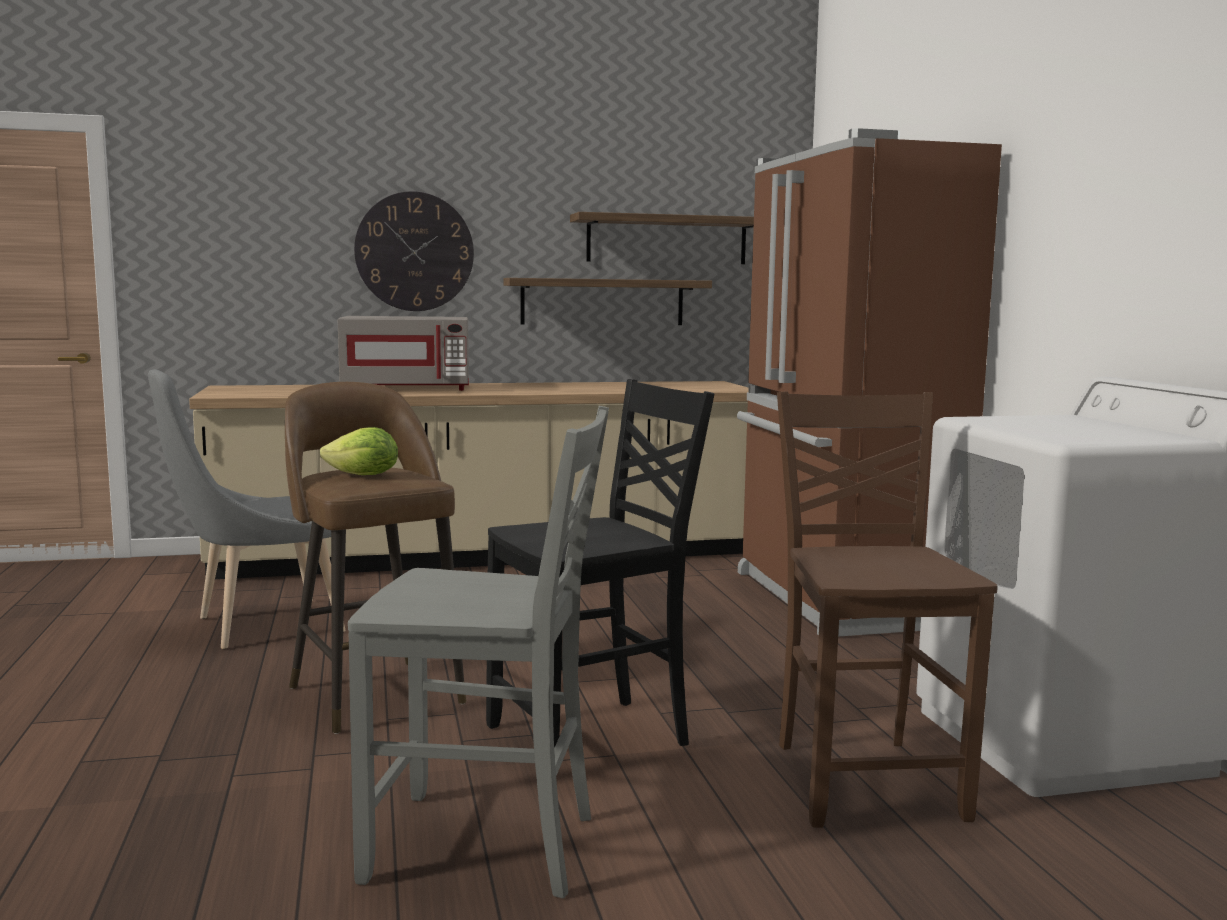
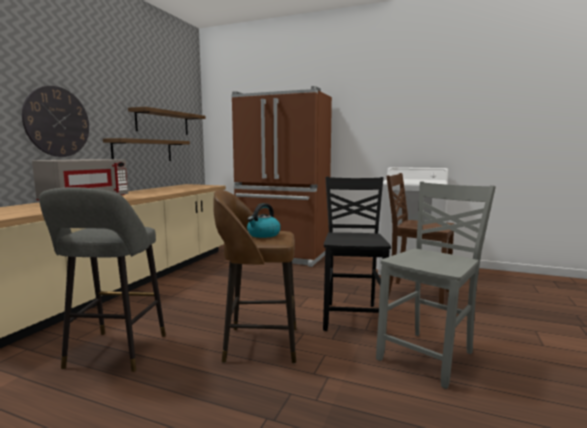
camera: 55 degrees left, 0 degrees up
(258, 626) = (114, 353): grey chair -> grey stool
(364, 476) = (263, 235): lettuce -> kettle

